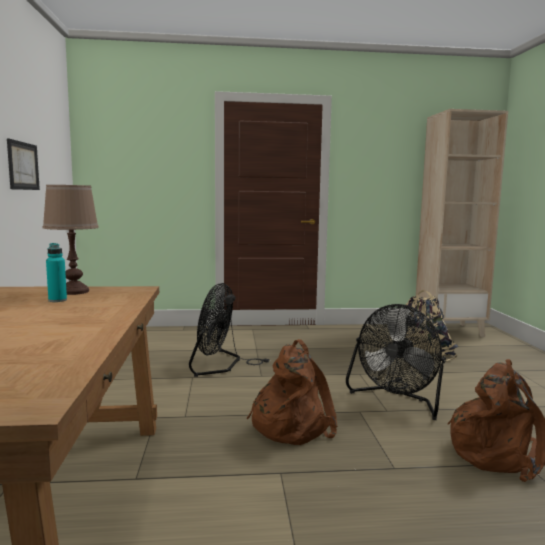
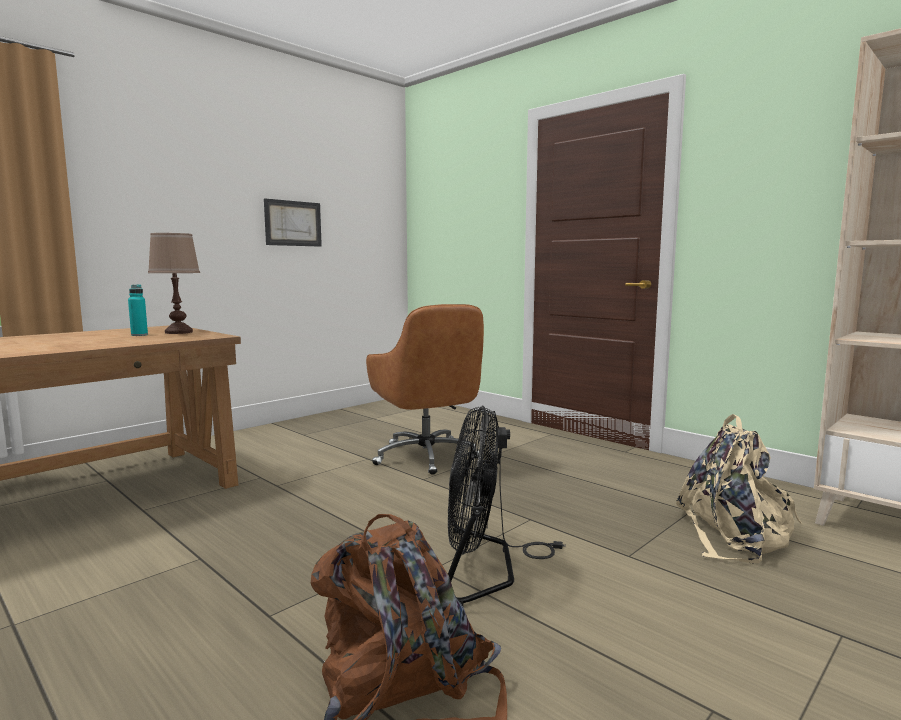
camera: 50 degrees right, 0 degrees up
(224, 363) = (425, 457): black fan -> brown office chair
(291, 425) = (315, 530): brown backpack -> none

